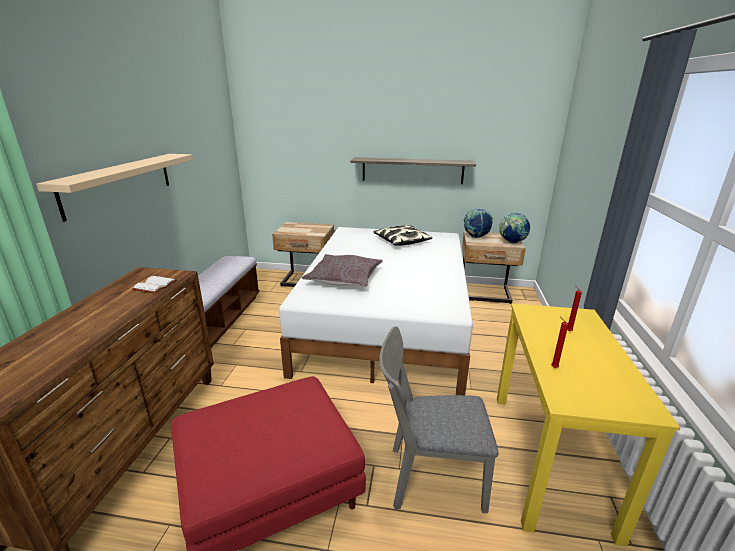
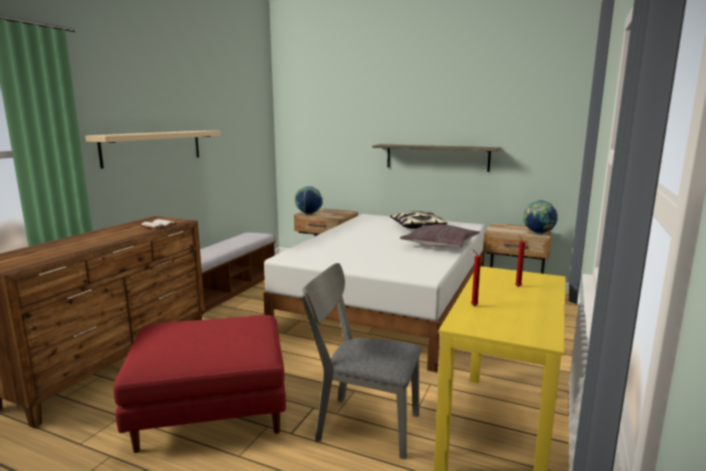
camera: 15 degrees right, 10 degrees down
(344, 278) = (337, 247): grey pillow -> grey pillow (440, 244)
(476, 237) = (500, 227): globe -> globe (308, 214)

